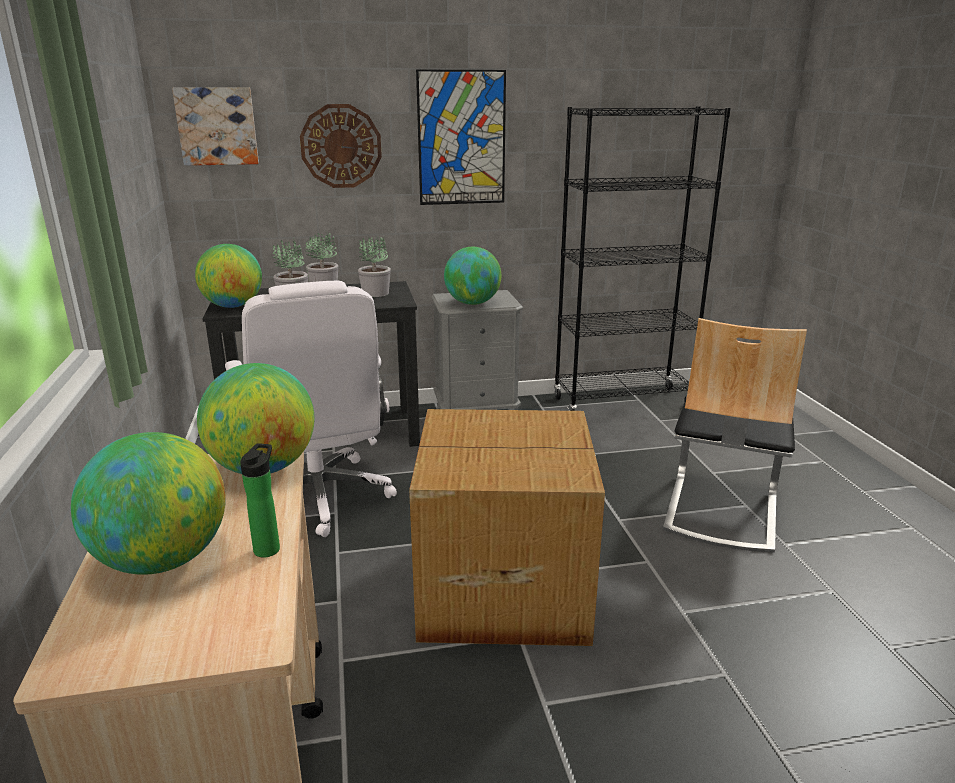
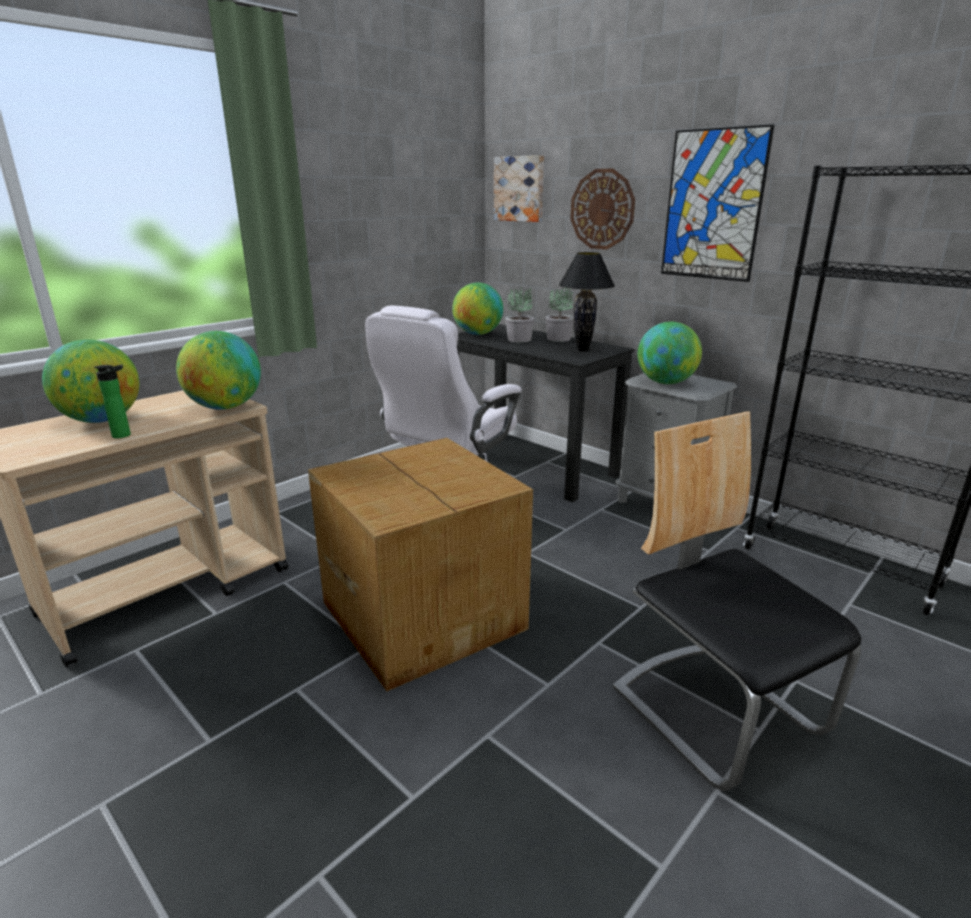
camera: 55 degrees right, 0 degrees up
(376, 293) = (582, 350): potted plant -> black table lamp
(720, 510) = (716, 711): chair -> chair turned 75 degrees clockwise

